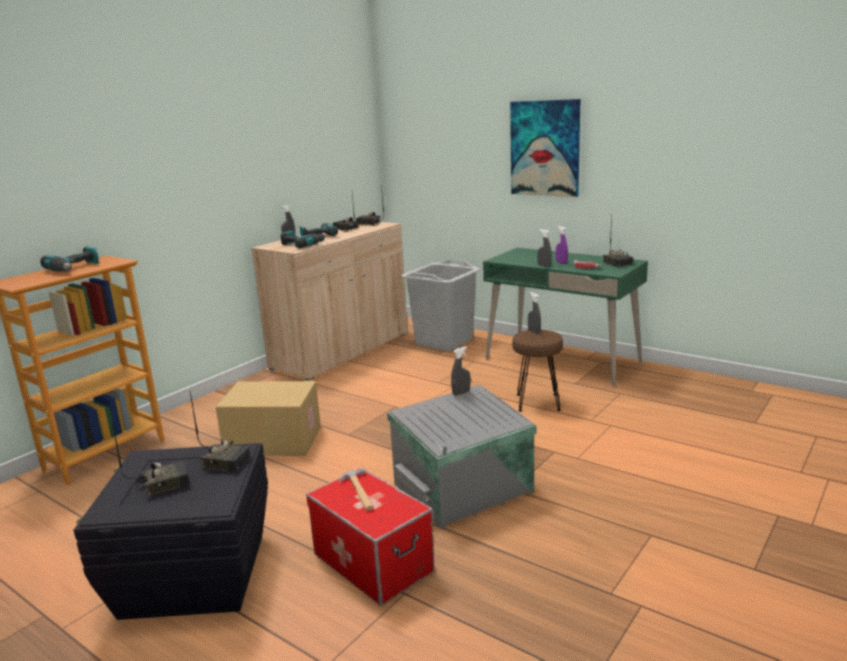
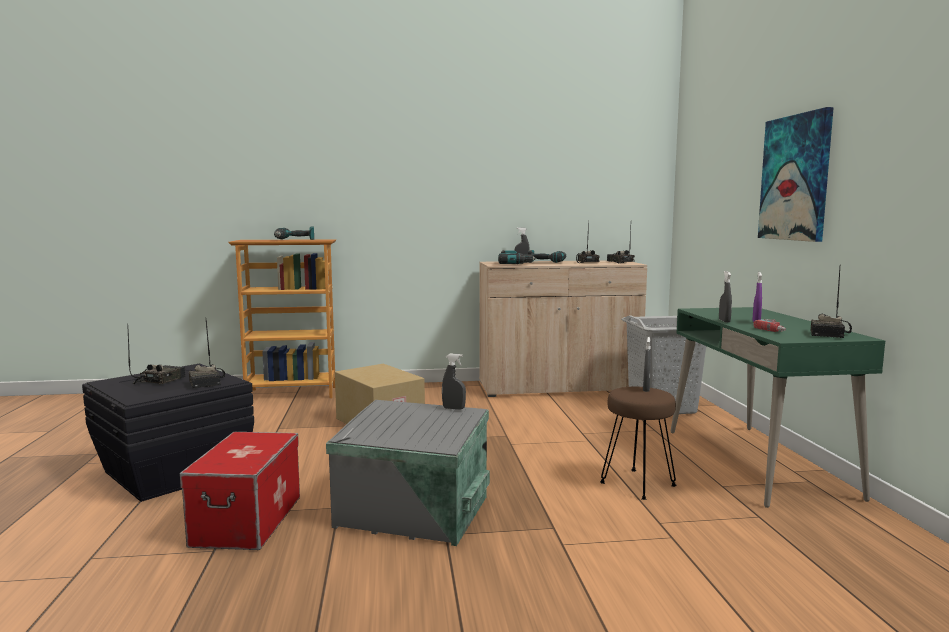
camera: 45 degrees right, 10 degrees down
(163, 483) = (159, 380): radio -> radio turned 90 degrees counterclockwise
(359, 492) = (253, 444): hammer -> none

